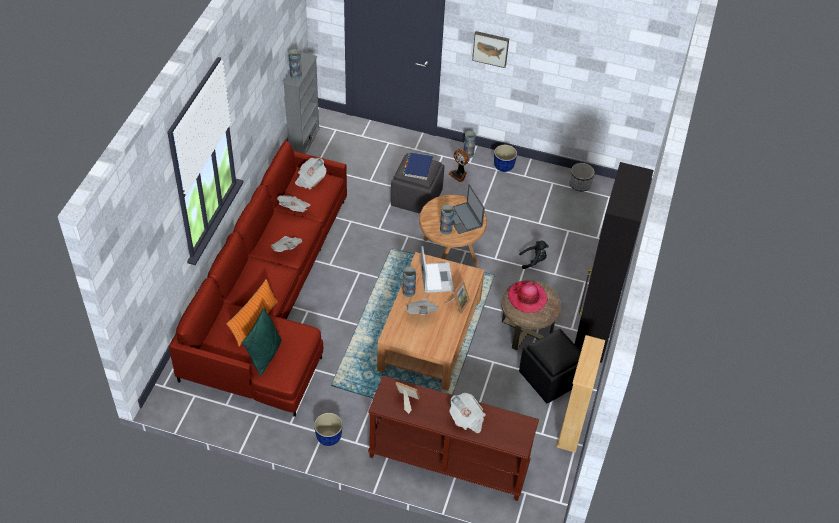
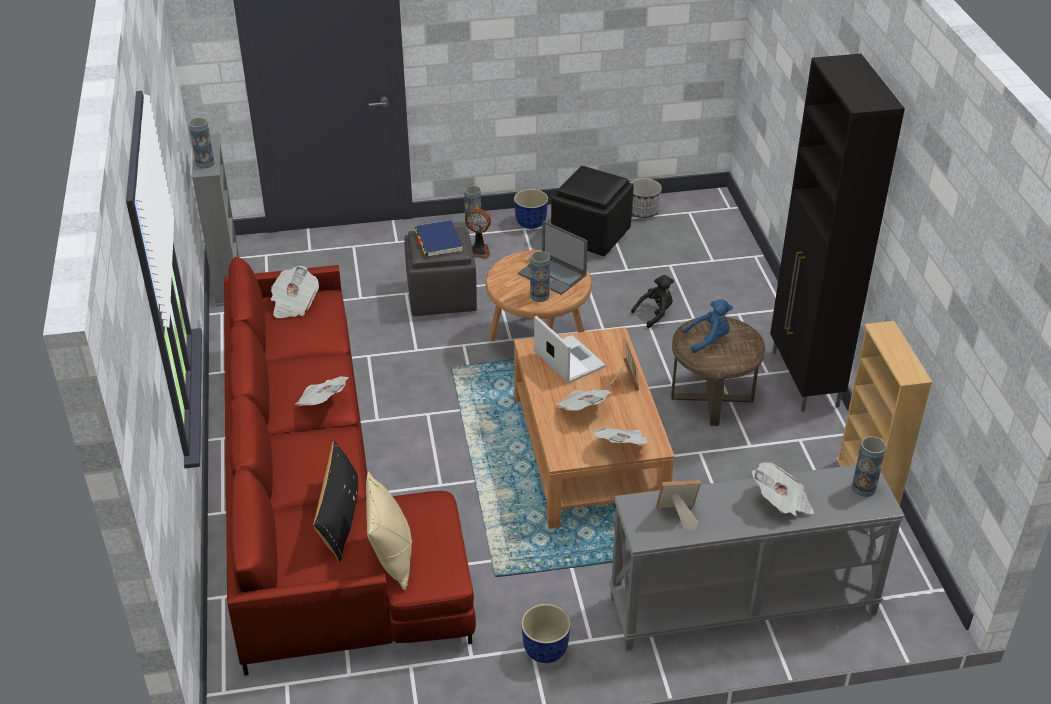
camera: 25 degrees left, 10 degrees down
(254, 321) = (340, 518): orange pillow -> black pillow
(265, 356) = (392, 558): green pillow -> beige pillow
(294, 209) = (297, 348): newspaper -> newspaper (622, 446)
(408, 292) = (544, 391): vase -> vase (863, 488)
(447, 462) = (742, 607): brown console table -> grey console table
(491, 48) = (478, 40): picture -> none
(527, 298) = (708, 340): hat -> blue plush toy
(550, 378) = (788, 441): black ottoman -> black ottoman (590, 235)

